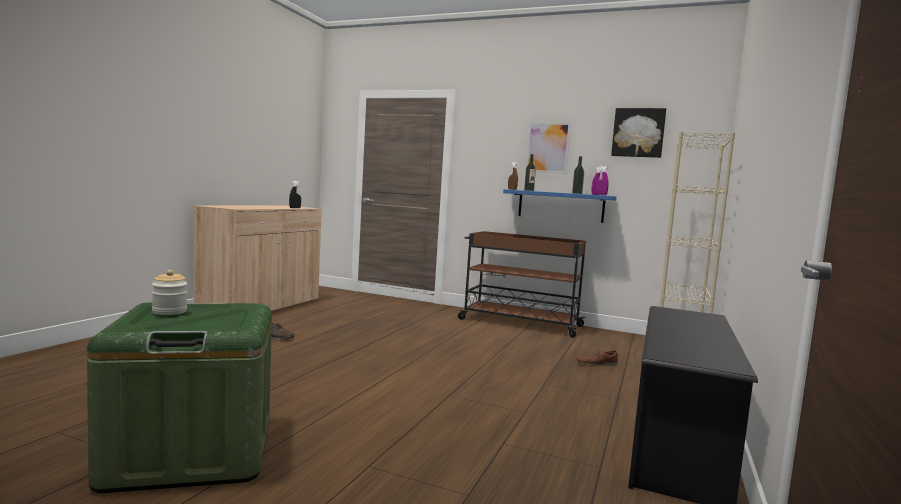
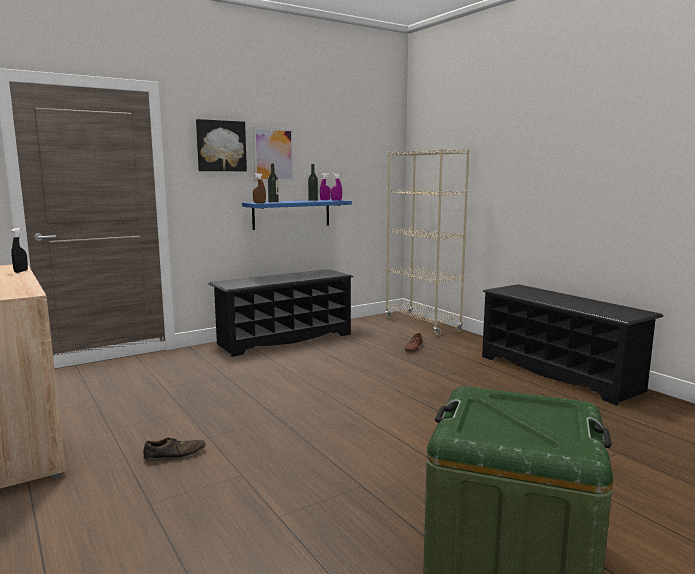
camera: 55 degrees left, 5 degrees up
(169, 311) = (492, 427): jar -> none
(519, 322) = (284, 339): brown cart -> black shoe rack
(638, 133) = (347, 140): picture -> picture (221, 146)

